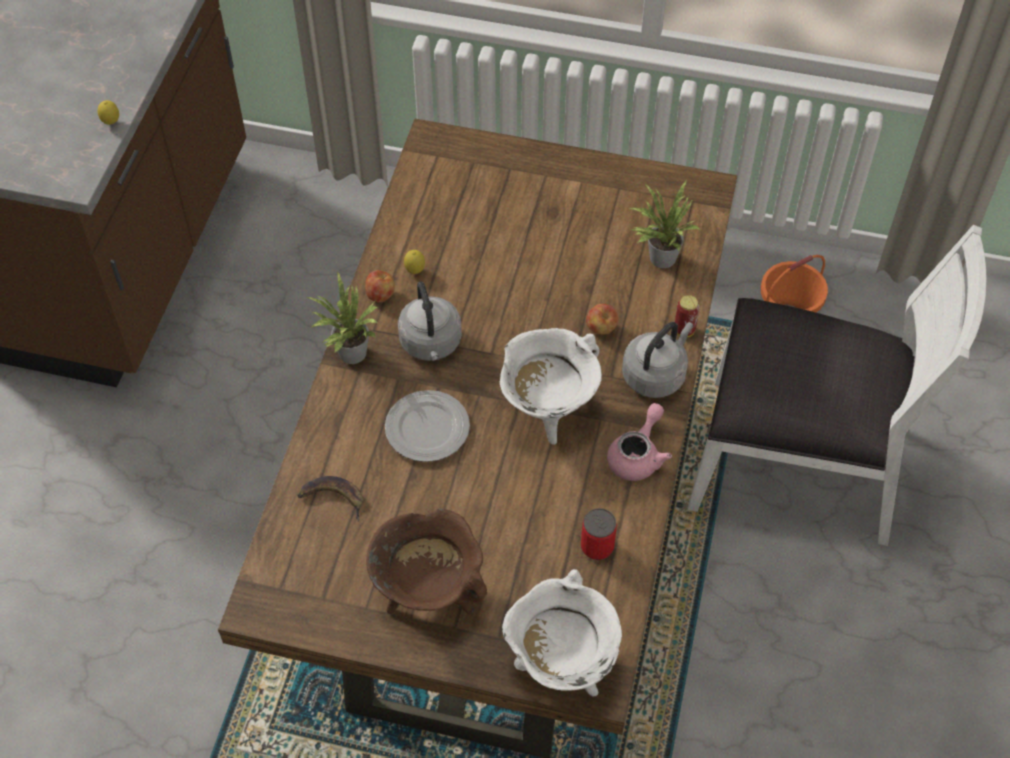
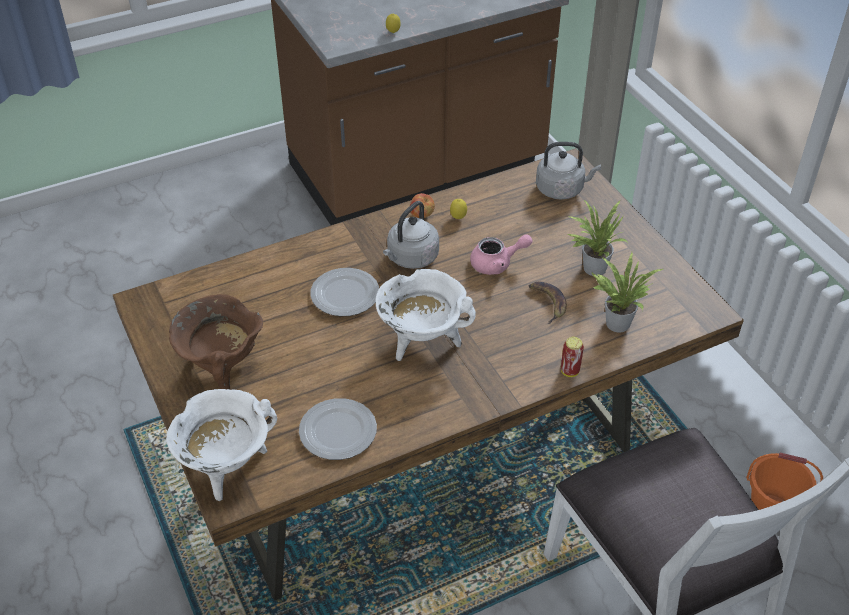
camera: 50 degrees right, 10 degrees down
(332, 498) = (250, 285): banana -> banana (547, 302)
(348, 354) = (362, 229): potted plant -> potted plant (591, 267)
(597, 547) = (338, 431): can -> plate
(601, 328) = (519, 328): apple -> none
(638, 455) = (436, 409): pink teapot -> pink teapot (497, 264)
(656, 374) = (514, 378): grey kettle -> grey kettle (562, 189)

